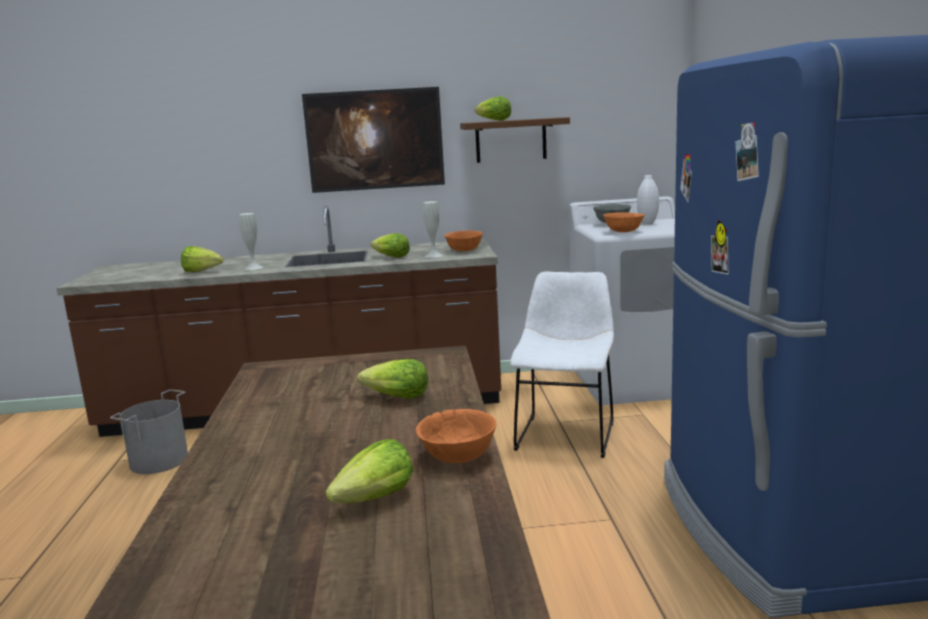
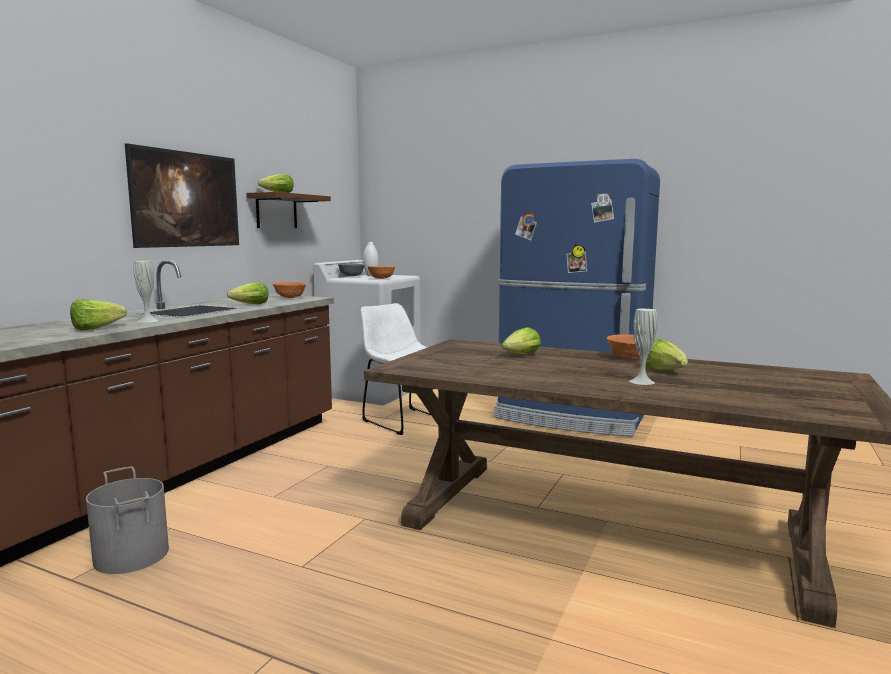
camera: 60 degrees left, 5 degrees down
(433, 255) = (282, 301): white vase -> white vase (642, 381)

